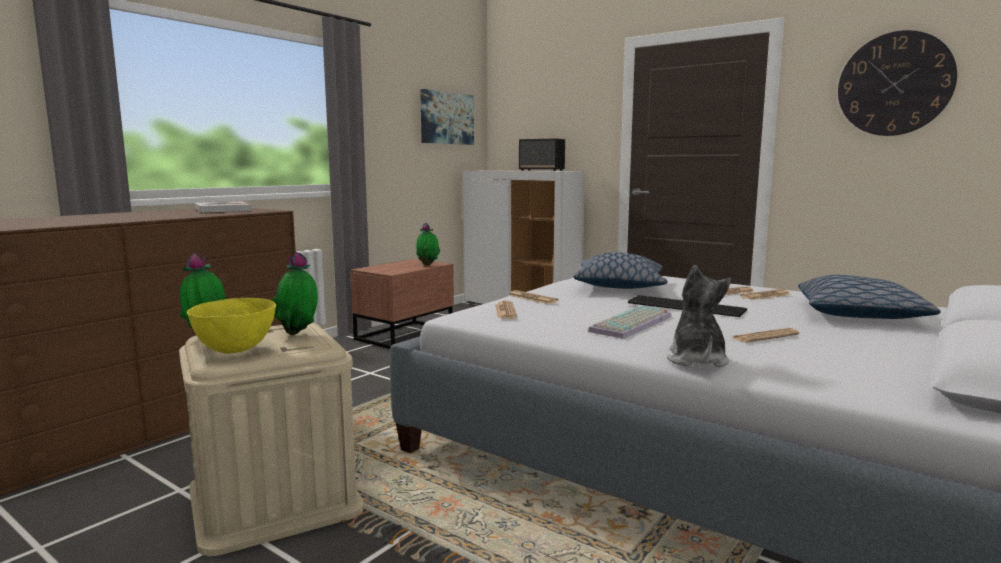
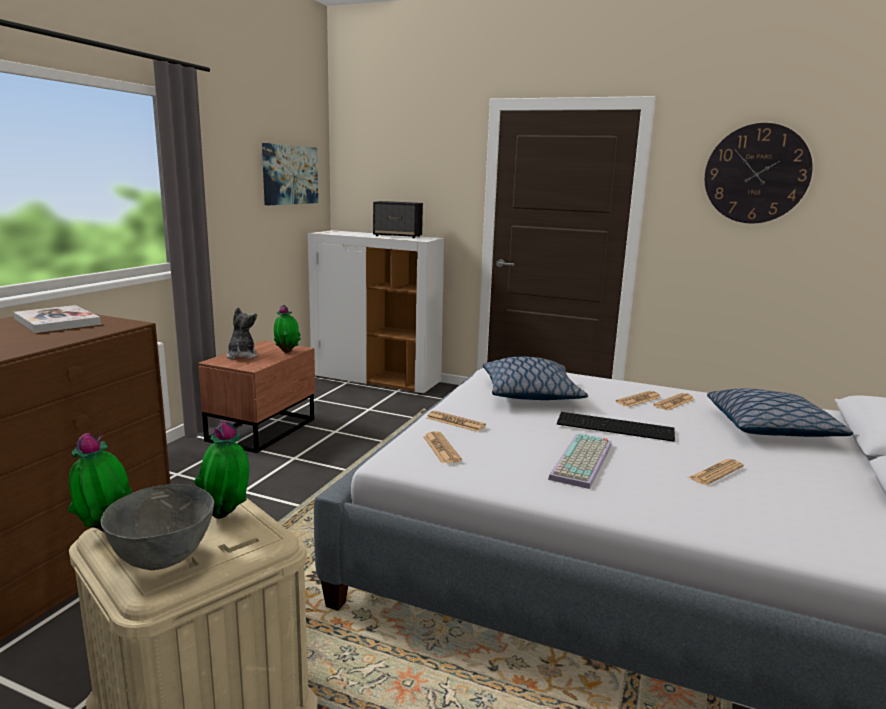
camera: 15 degrees left, 5 degrees up
(234, 350) = (162, 559): yellow bowl -> grey bowl
(696, 360) = (680, 520): plush toy -> plush toy (242, 356)

